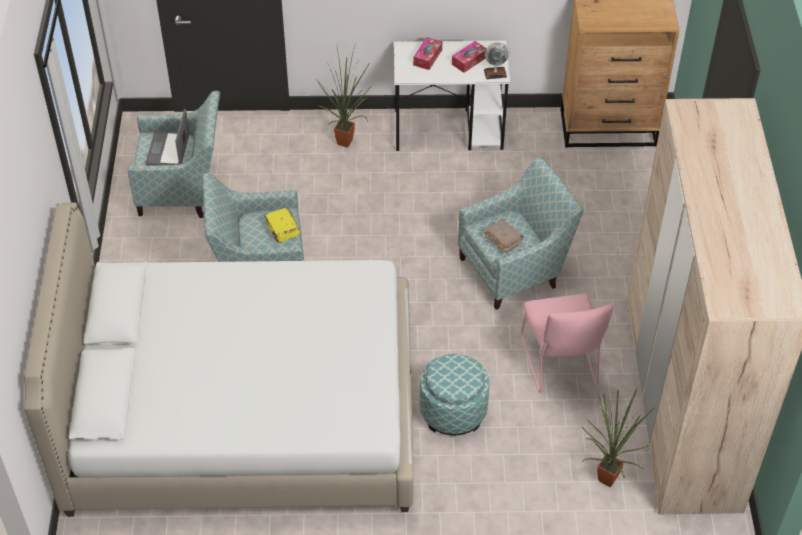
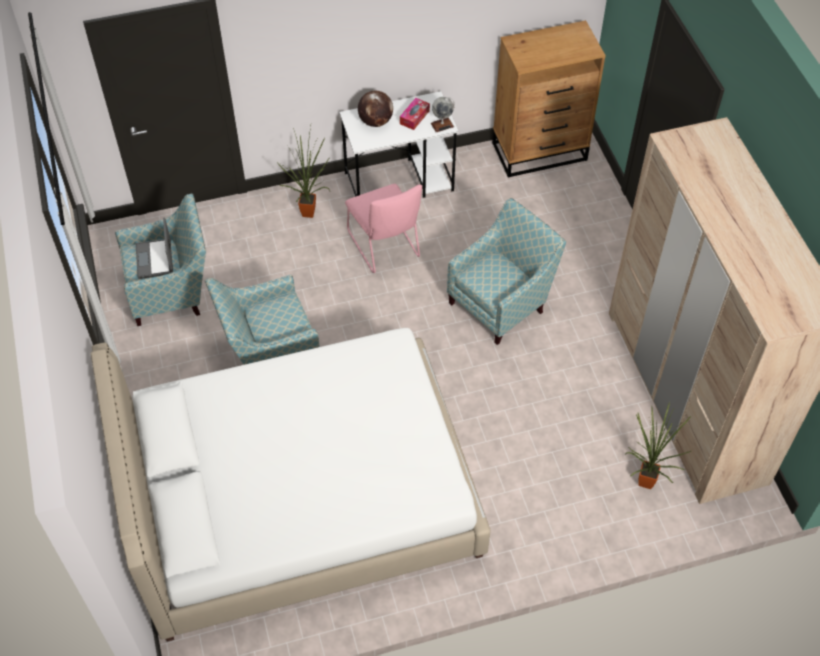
camera: 15 degrees left, 5 degrees up
(282, 230) = (290, 315): yellow book -> none
(427, 57) = (375, 121): tissue box -> globe
(453, 411) = (490, 450): ottoman -> none
(502, 240) = (494, 282): brown book -> none
(560, 364) = (570, 383): pink chair -> pink chair (385, 247)

